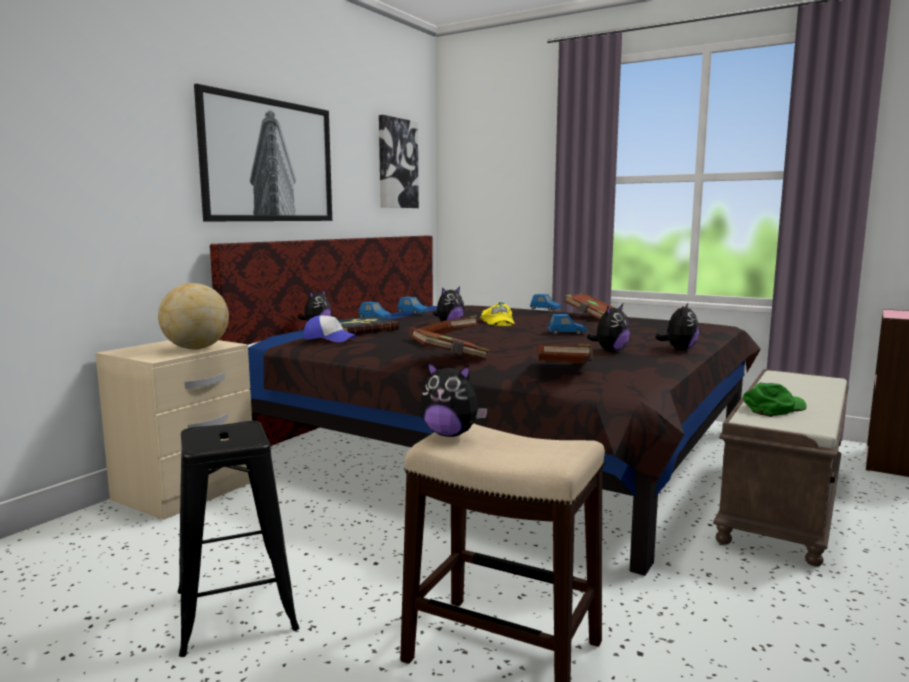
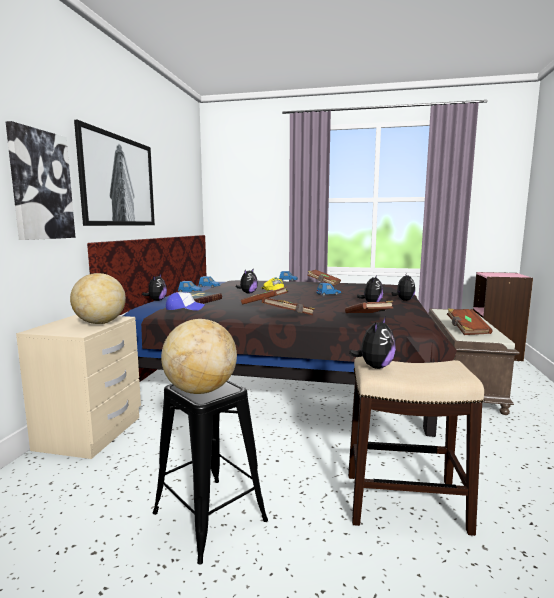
camera: 20 degrees left, 0 degrees up
(214, 438) = (201, 390): none -> globe
(397, 163) = (184, 186): picture -> picture (41, 185)
(450, 434) = (374, 367): plush toy -> plush toy turned 60 degrees counterclockwise
(774, 408) = (466, 330): green cap -> brown book

